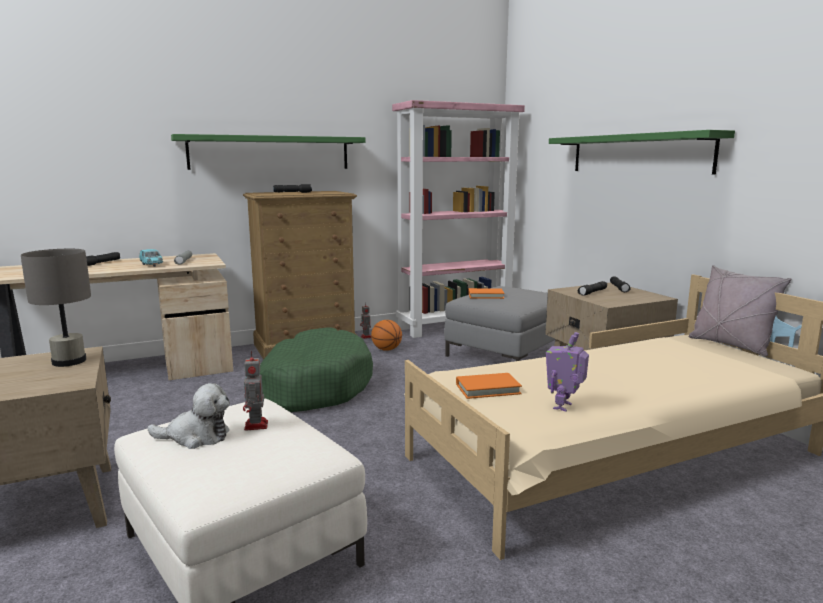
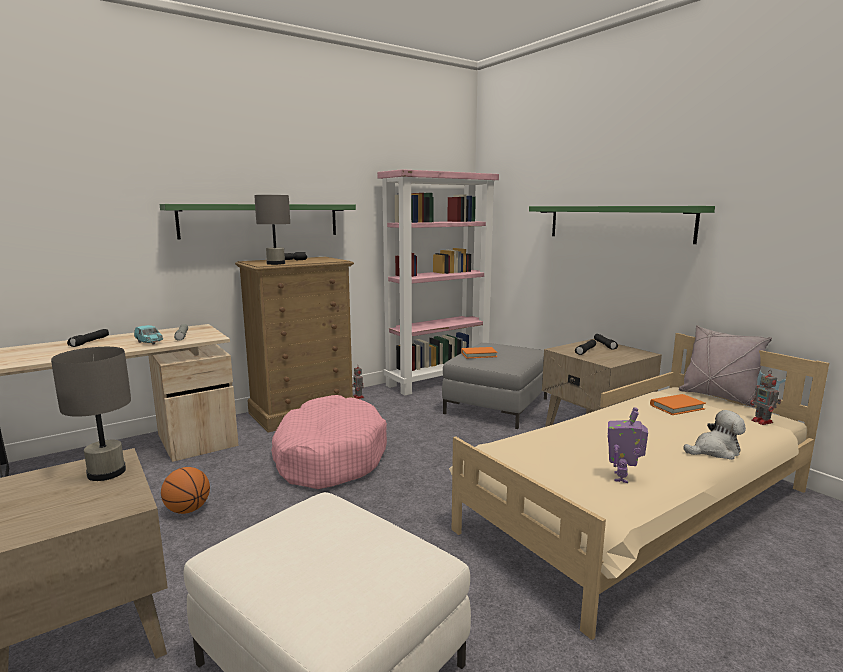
camera: 10 degrees left, 0 degrees up
(196, 437) = (282, 553): plush toy -> plush toy (715, 451)
(256, 426) = (340, 532): toy robot -> toy robot (763, 422)
(278, 194) = (276, 263): none -> grey table lamp
(314, 386) = (329, 456): green dog bed -> pink dog bed
(386, 349) = (384, 410): basketball -> basketball (188, 510)
(488, 389) = (542, 462): orange book -> orange book (677, 407)

